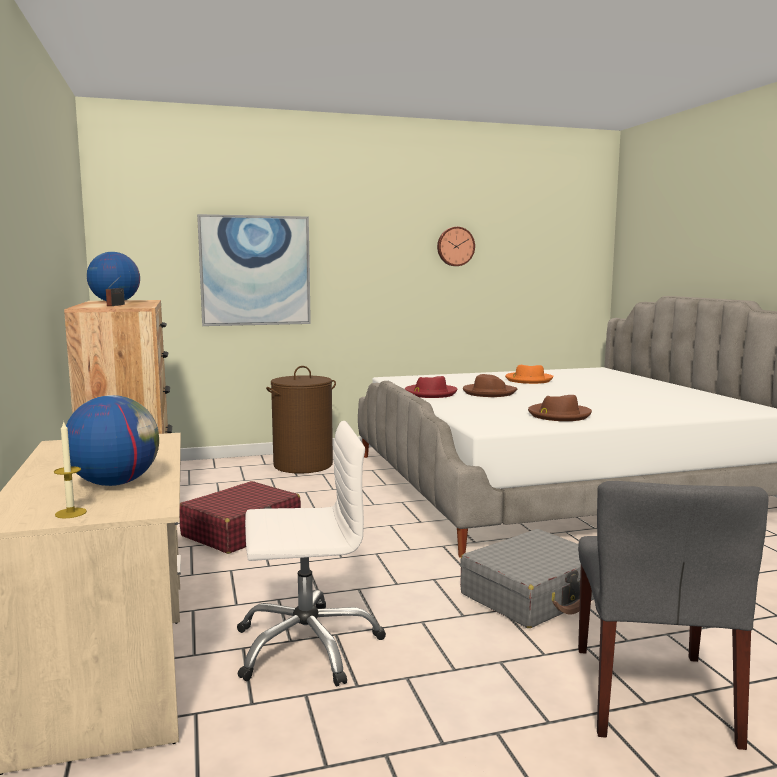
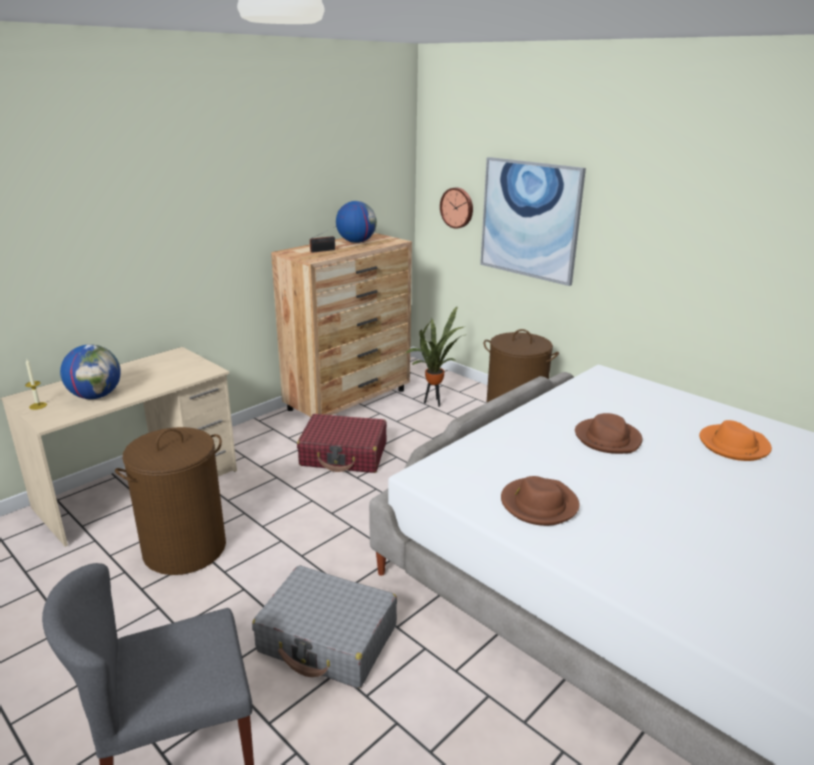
camera: 60 degrees right, 15 degrees up
(215, 479) = (434, 402): none -> potted plant
(307, 645) = (185, 549): white office chair -> brown laundry basket
(430, 393) = (554, 410): red hat -> none
(455, 246) = (768, 227): wall clock -> wall clock (457, 207)

